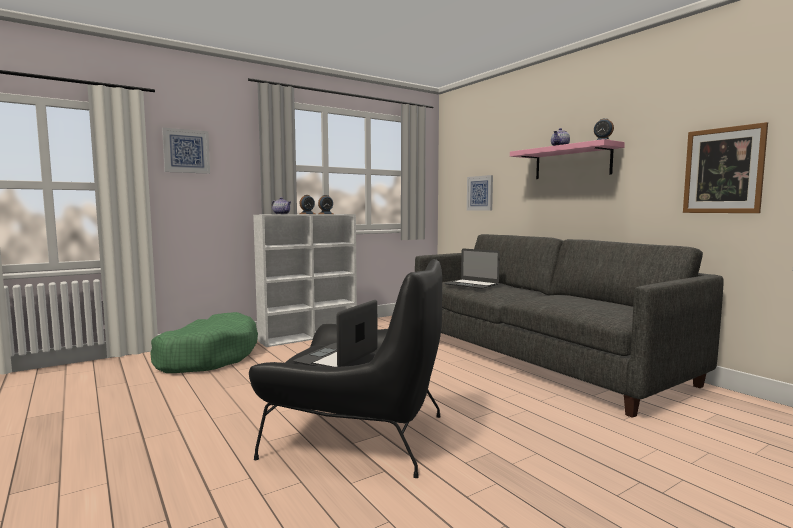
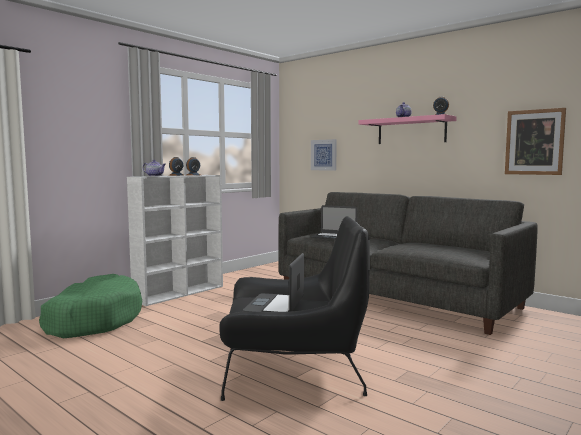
camera: 15 degrees left, 0 degrees up
(186, 151) = (58, 113): picture -> none

